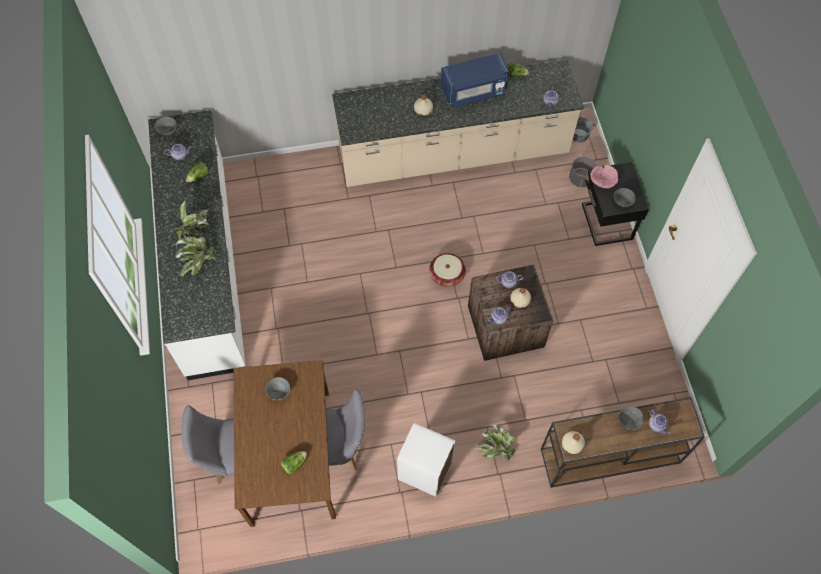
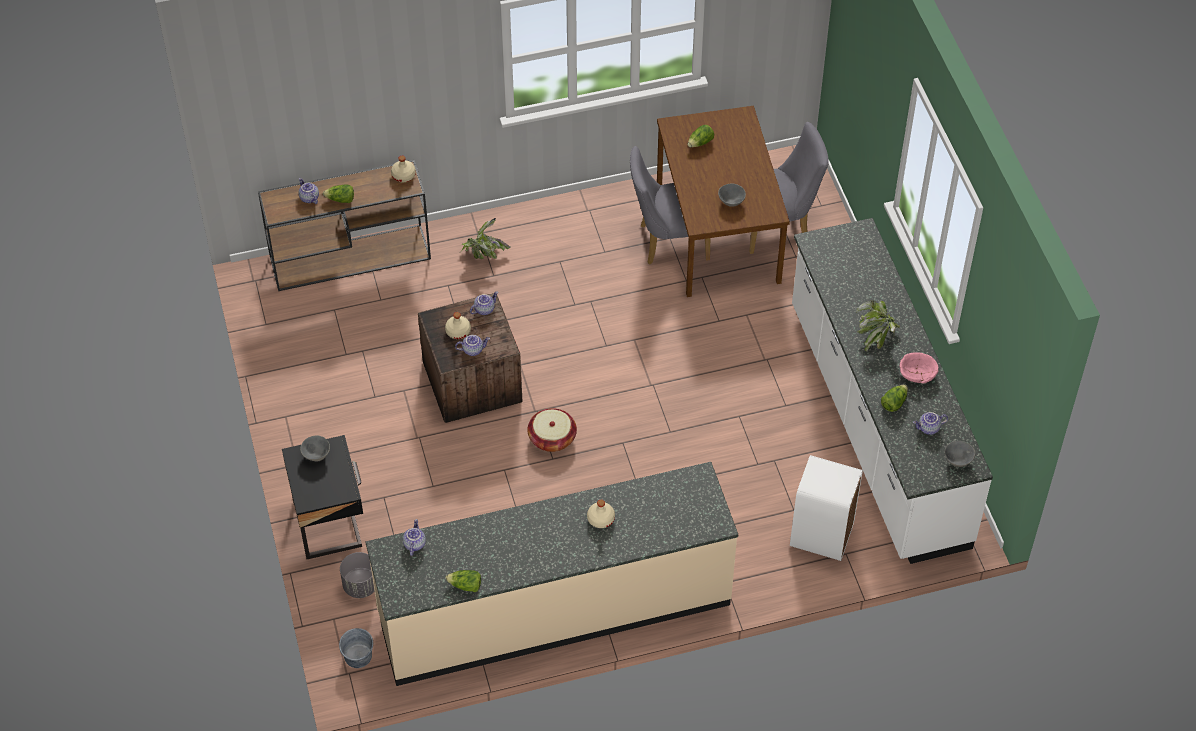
camera: 175 degrees right, 10 degrees down
(198, 263) = (859, 299): potted plant -> none
(425, 471) = (563, 230): white trash can -> white trash can (821, 536)
(473, 91) = (528, 553): blue microwave -> none
(603, 181) = (340, 482): pink bowl -> pink bowl (917, 374)
(628, 421) = (340, 199): grey bowl -> lettuce

